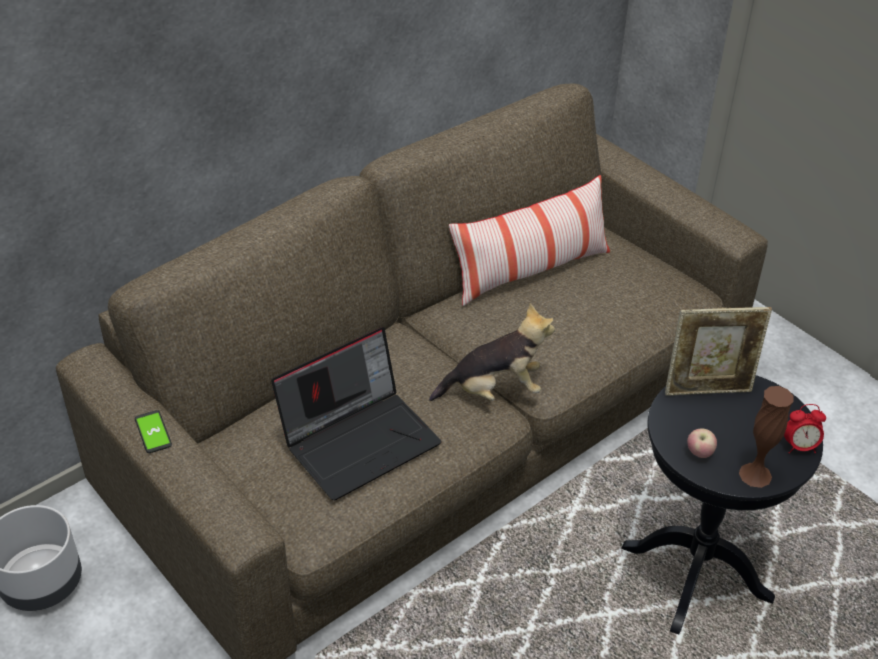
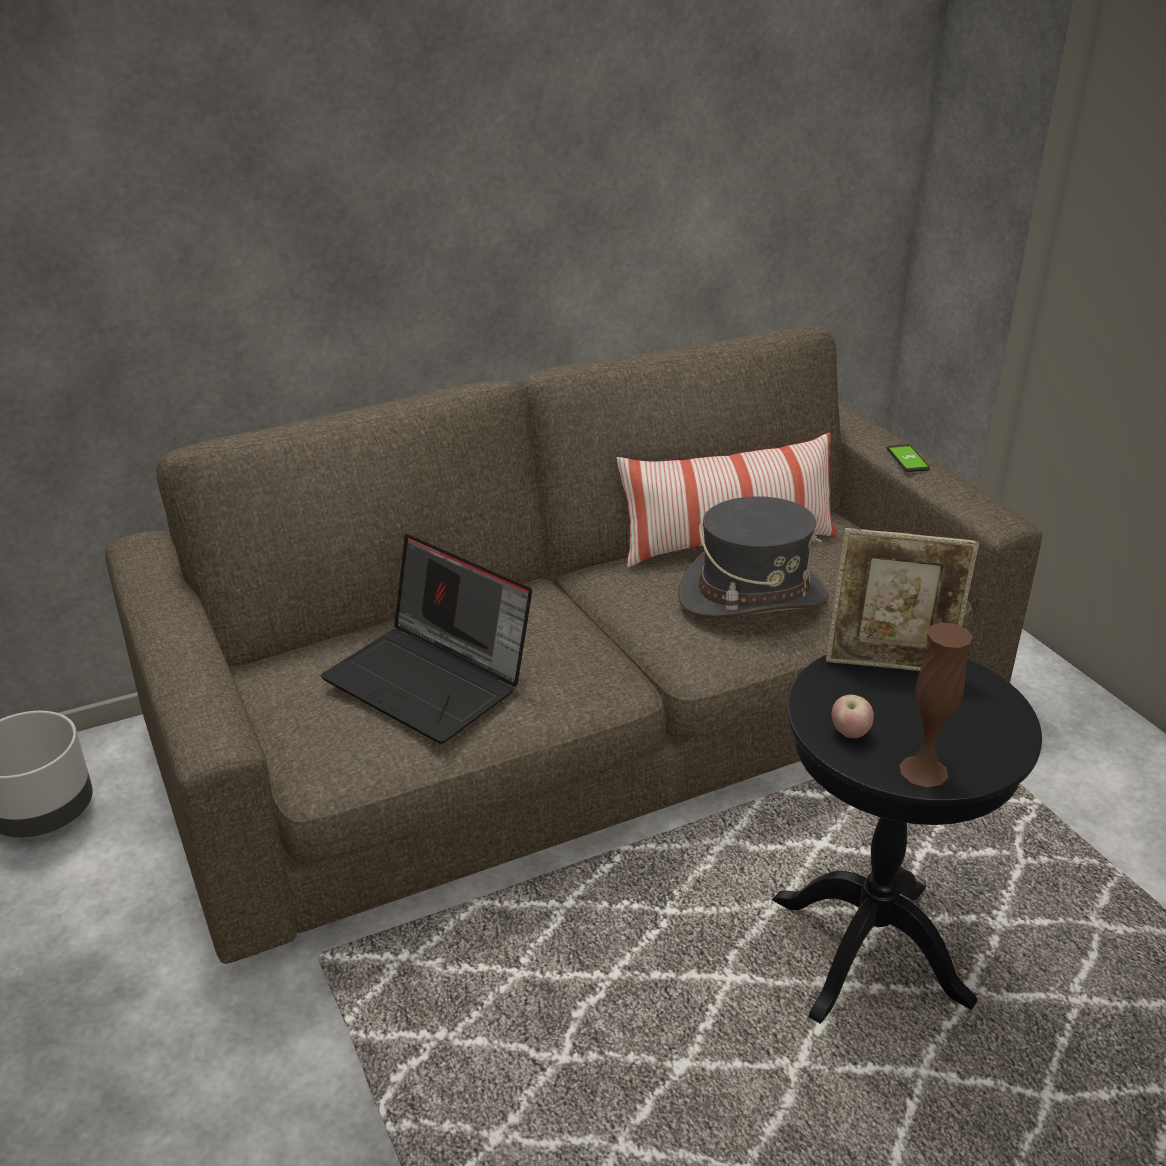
camera: 15 degrees right, 10 degrees down
(153, 432) = (169, 621): phone -> phone (907, 459)
(360, 439) = (431, 680): laptop -> laptop turned 60 degrees clockwise
(494, 390) = (626, 655): plush toy -> none
(570, 322) = (752, 596): none -> grey hat
(799, 447) = (1003, 748): alarm clock -> none

